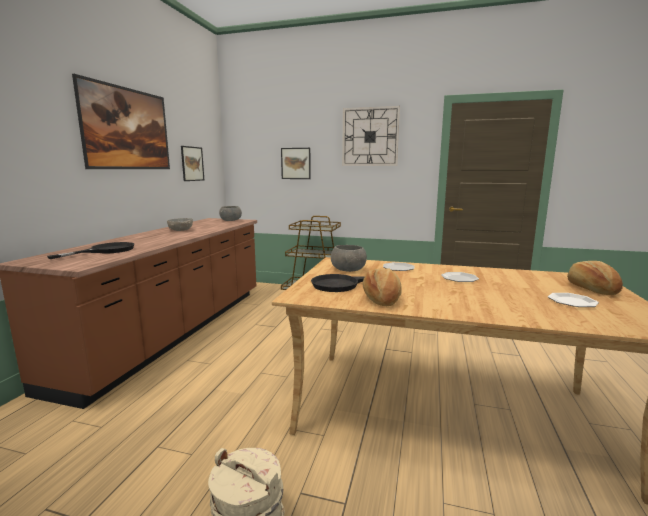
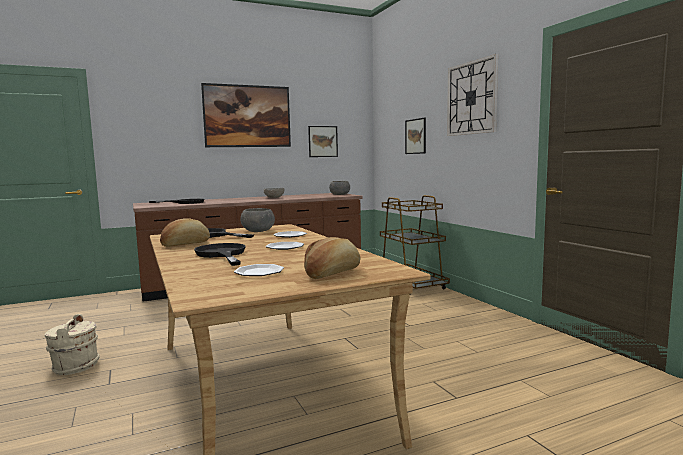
camera: 50 degrees right, 5 degrees down
(470, 297) = (222, 254): none -> black frying pan

